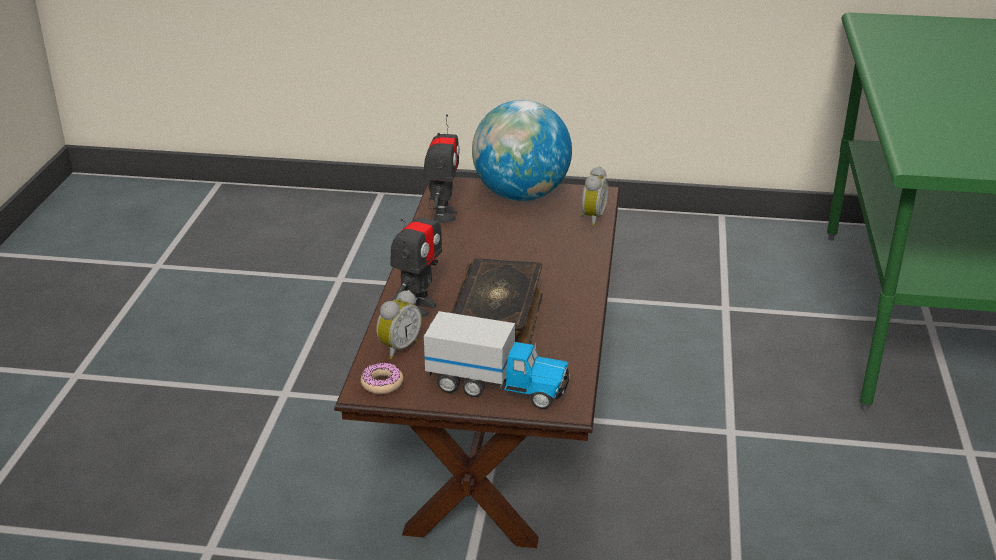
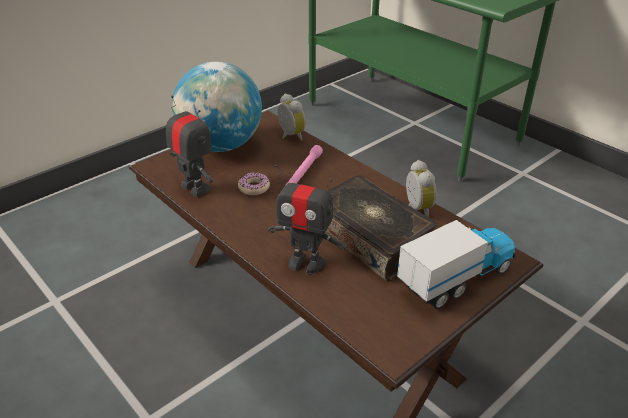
camera: 50 degrees left, 5 degrees up
(382, 383) = (393, 337): donut -> donut (254, 188)
(398, 347) = (350, 302): alarm clock -> alarm clock (415, 209)
(418, 307) = (306, 263): toy robot -> toy robot turned 135 degrees clockwise
(542, 250) = (303, 173): none -> pink flashlight

